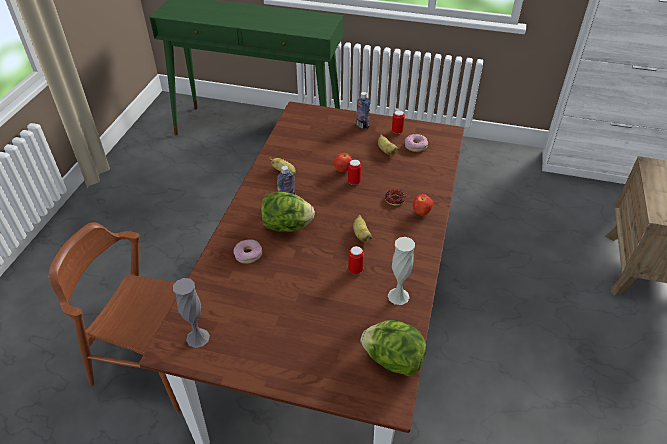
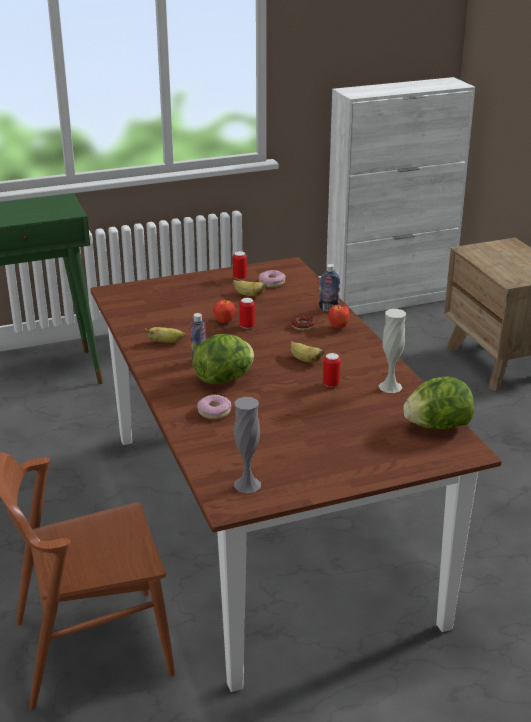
camera: 35 degrees left, 15 degrees down
(362, 125) = (198, 283): bottle -> bottle (328, 309)

